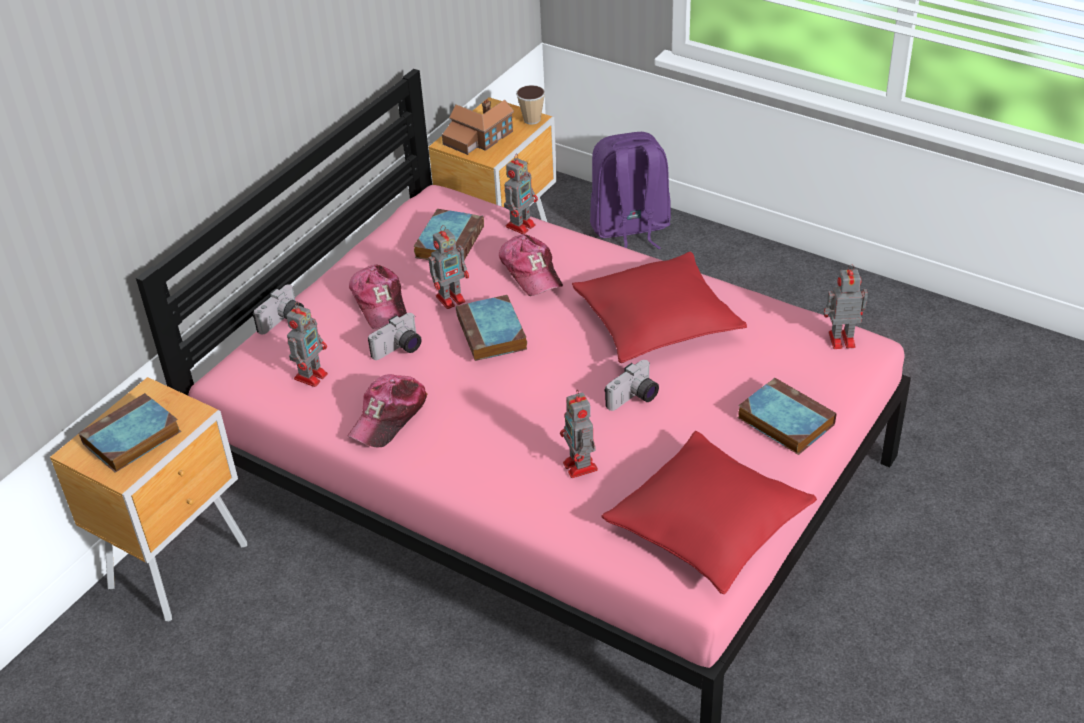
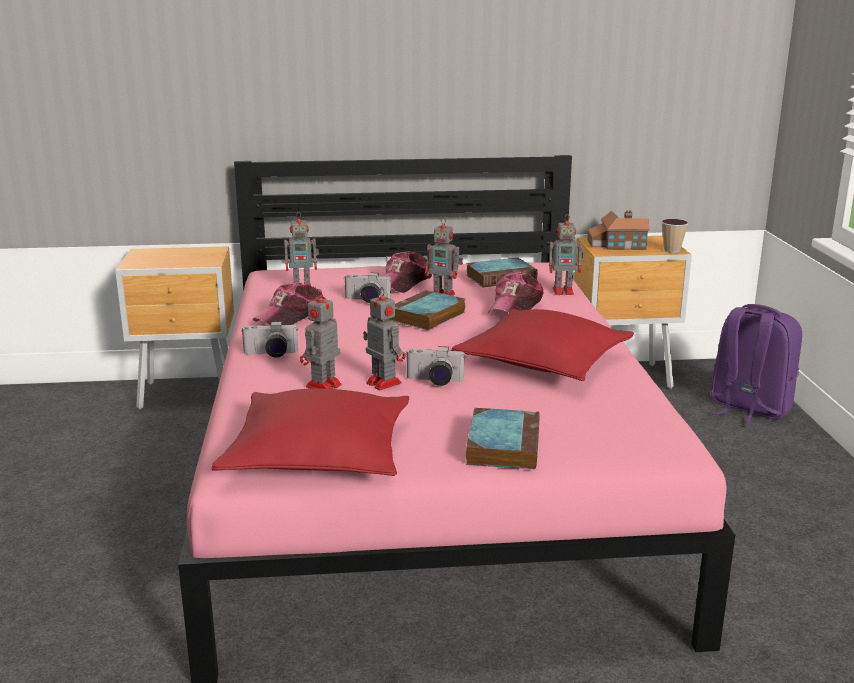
camera: 50 degrees right, 20 degrees down
(131, 439) = (167, 258): book -> none
(283, 321) = (343, 267): camera -> camera (270, 354)
(389, 417) = (292, 317): cap -> cap turned 45 degrees counterclockwise
(840, 340) = (661, 437): toy robot -> toy robot (382, 382)

